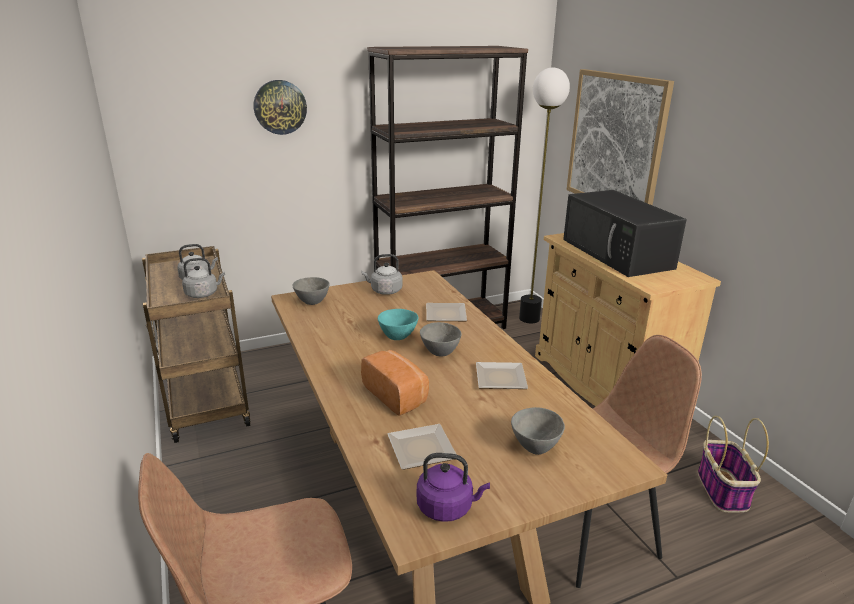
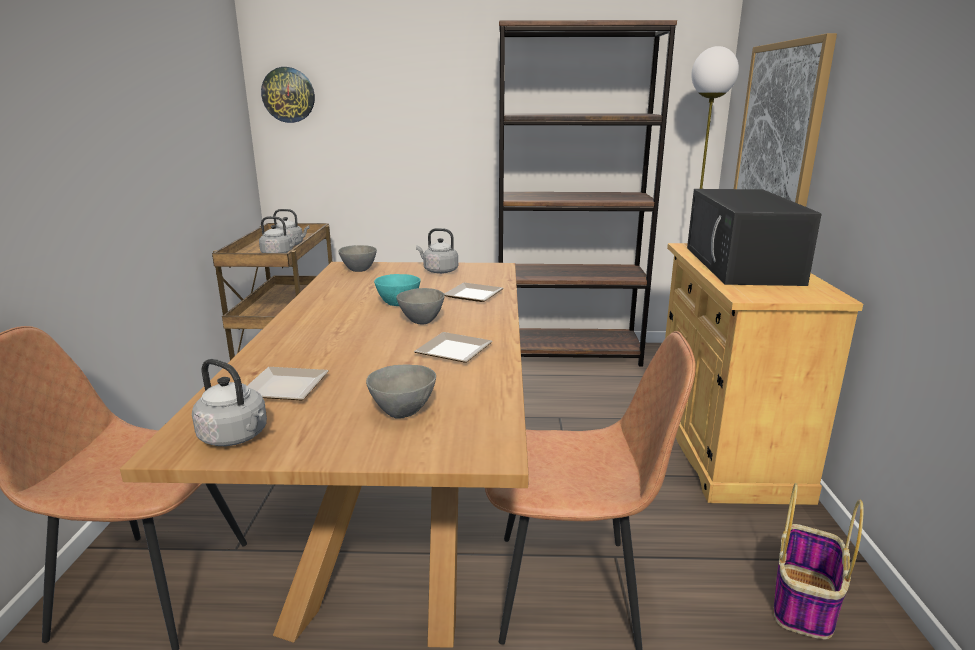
camera: 25 degrees right, 5 degrees down
(280, 107) = (406, 90): wall clock -> wall clock (288, 95)
(397, 395) = (329, 344): bread -> none
(447, 507) = (236, 437): purple kettle -> grey kettle

